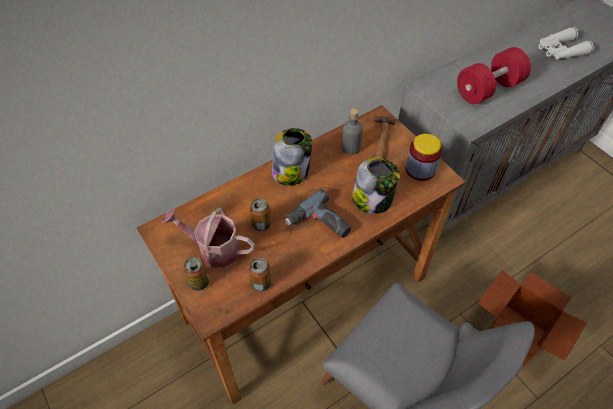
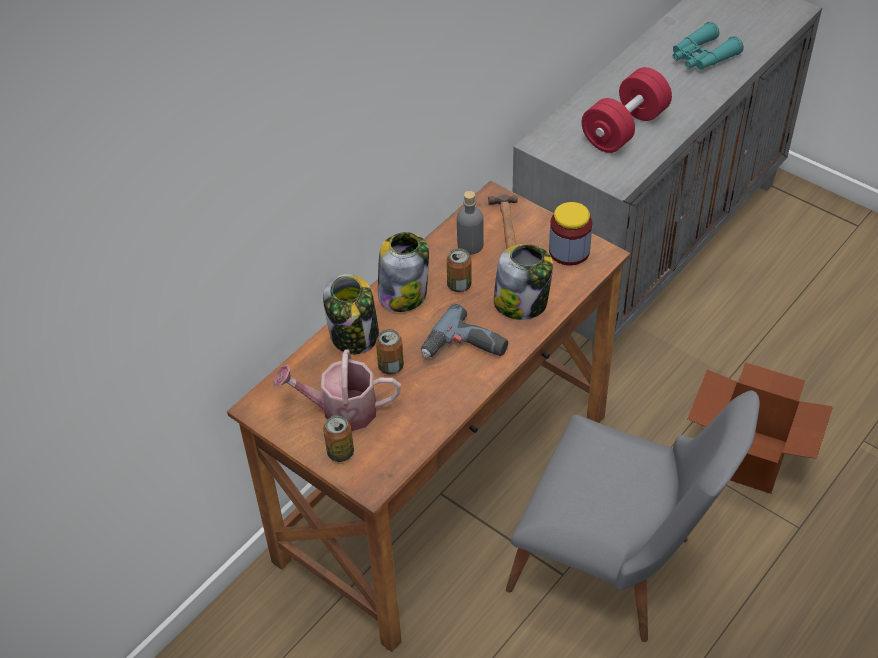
camera: 15 degrees left, 5 degrees down
(245, 194) = (354, 335): none -> jar
(261, 283) = (419, 433): can -> can (459, 285)
(559, 51) = (702, 57): white binoculars -> turquoise binoculars

